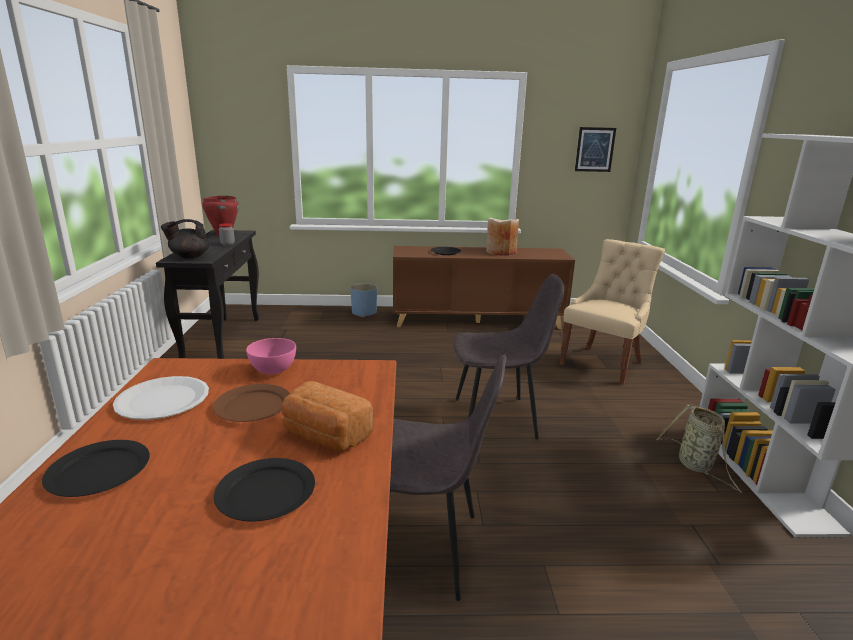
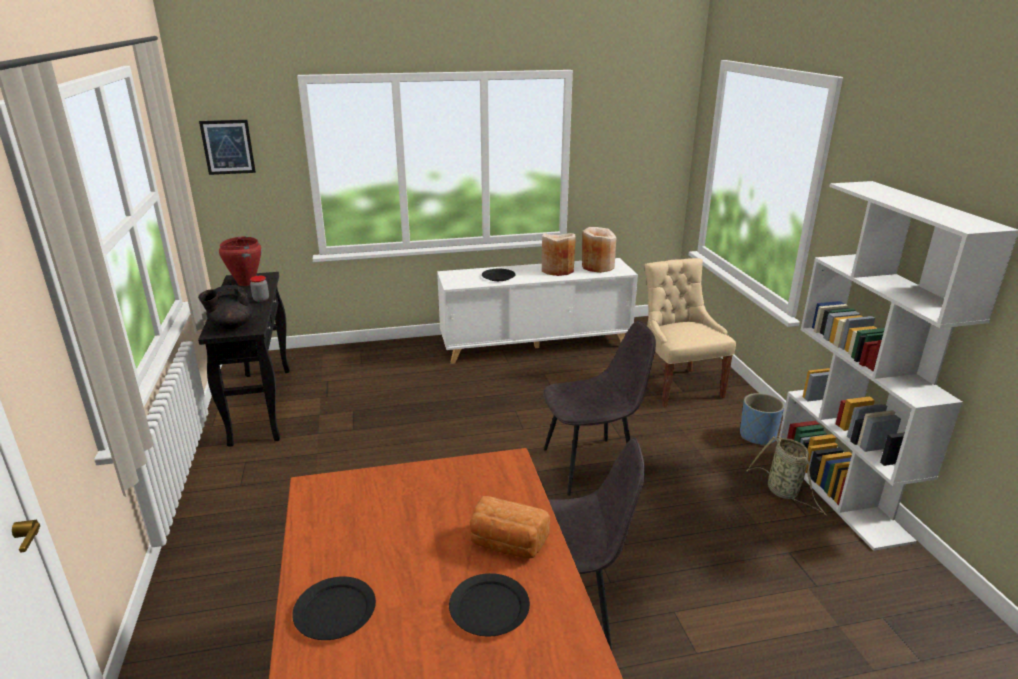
camera: 10 degrees left, 5 degrees up
(162, 400) = (337, 527): white plate -> none
(253, 406) = (425, 521): brown plate -> none
(273, 370) = (419, 477): pink bowl -> none
(364, 313) = (407, 348): blue planter -> blue planter (757, 436)
(477, 320) = (536, 345): brown cabinet -> white cabinet
(538, 252) = (597, 266): none -> beige vase
(595, 149) = (647, 148): picture -> picture (228, 147)
(603, 363) = (678, 386): beige chair -> beige chair turned 45 degrees counterclockwise

